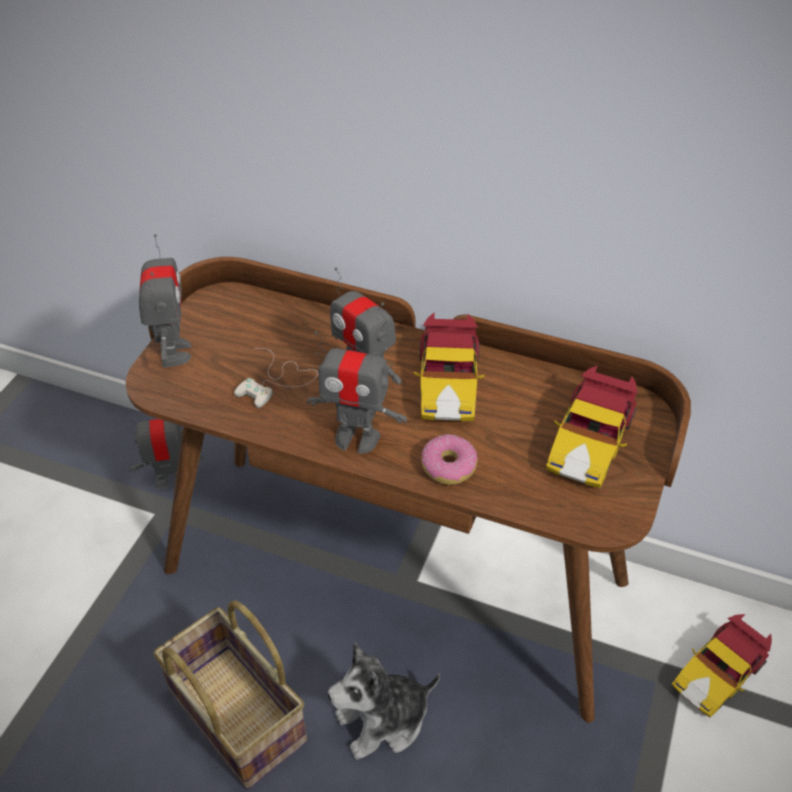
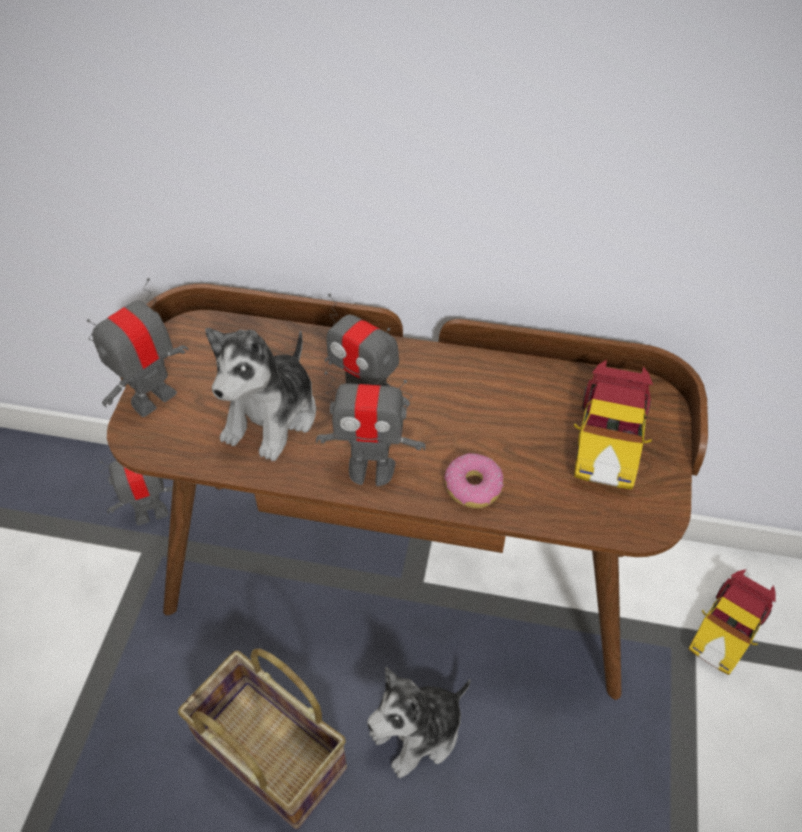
camera: 10 degrees left, 5 degrees up
(174, 352) = (153, 399): toy robot -> toy robot turned 120 degrees counterclockwise
(277, 381) = (272, 416): white game controller -> plush toy
(448, 383) = (451, 395): toy car -> none

